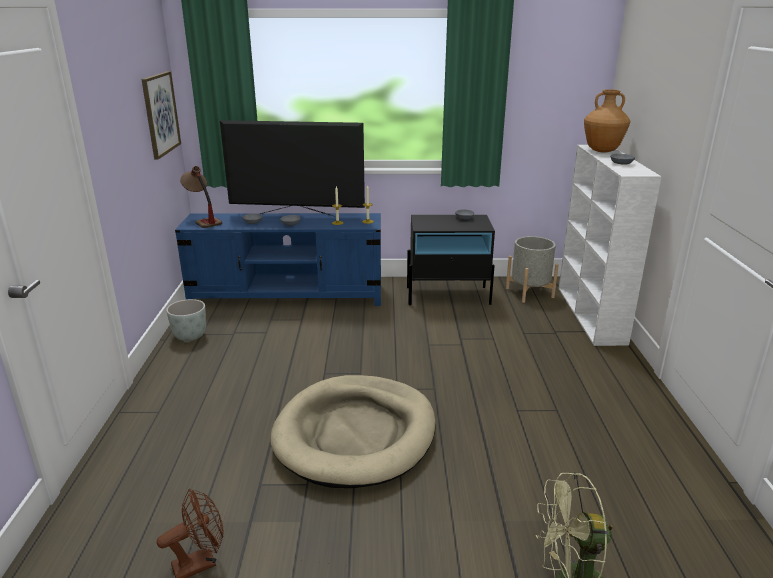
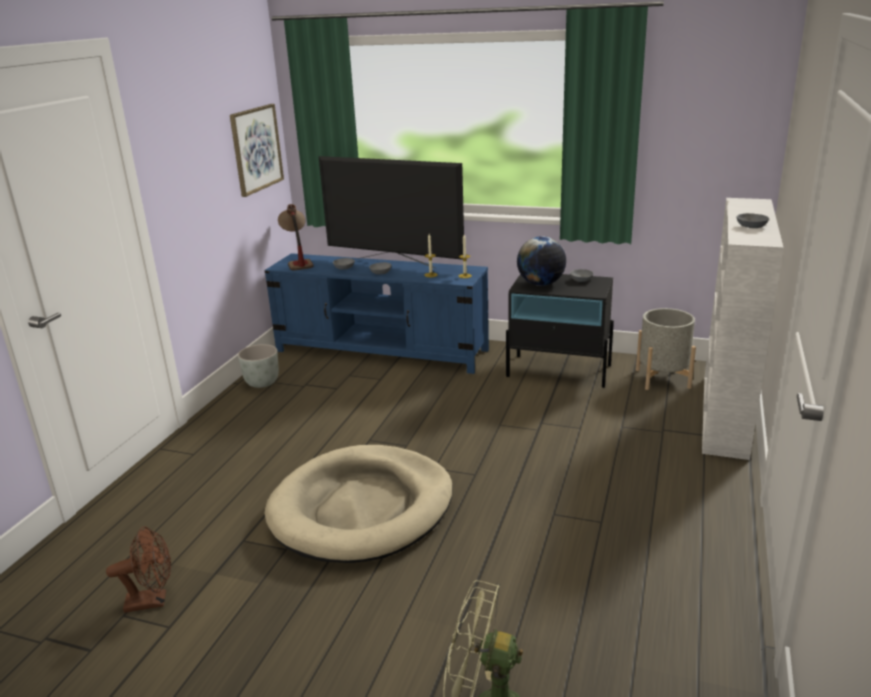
camera: 20 degrees right, 0 degrees up
(435, 223) = (541, 284): none -> globe
(602, 151) = (747, 208): brown vase -> none

